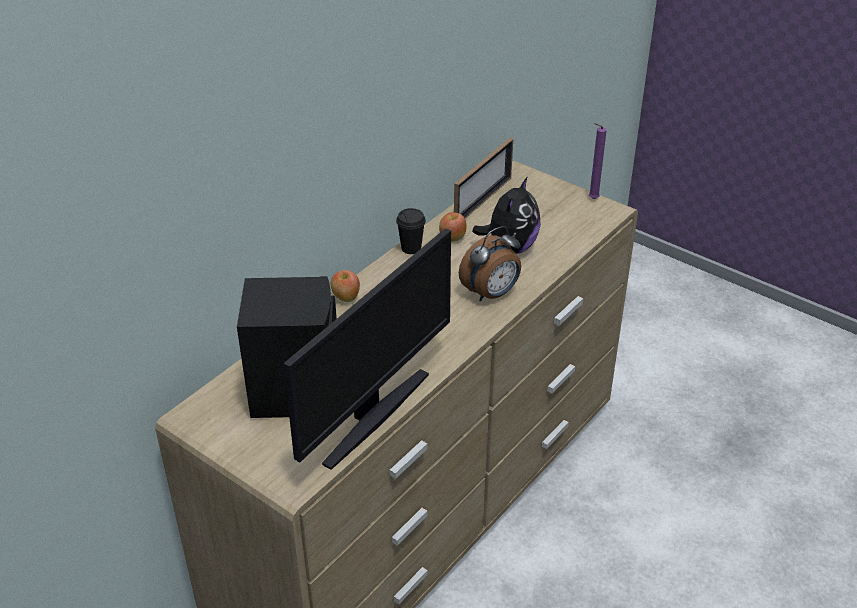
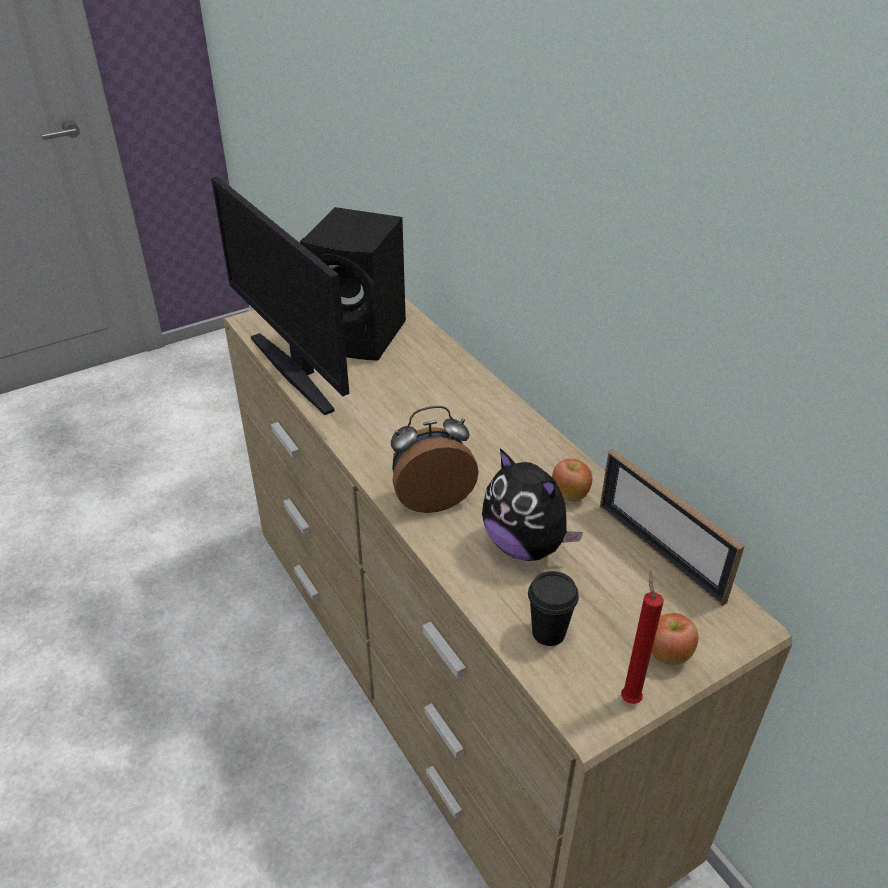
camera: 110 degrees right, 0 degrees up
(345, 298) = (485, 387): apple -> apple (668, 654)
(411, 248) = (560, 453): black cup -> black cup (548, 632)
(491, 294) = (431, 497): alarm clock -> alarm clock turned 90 degrees clockwise
(591, 199) = (629, 697): purple candle -> red candle

